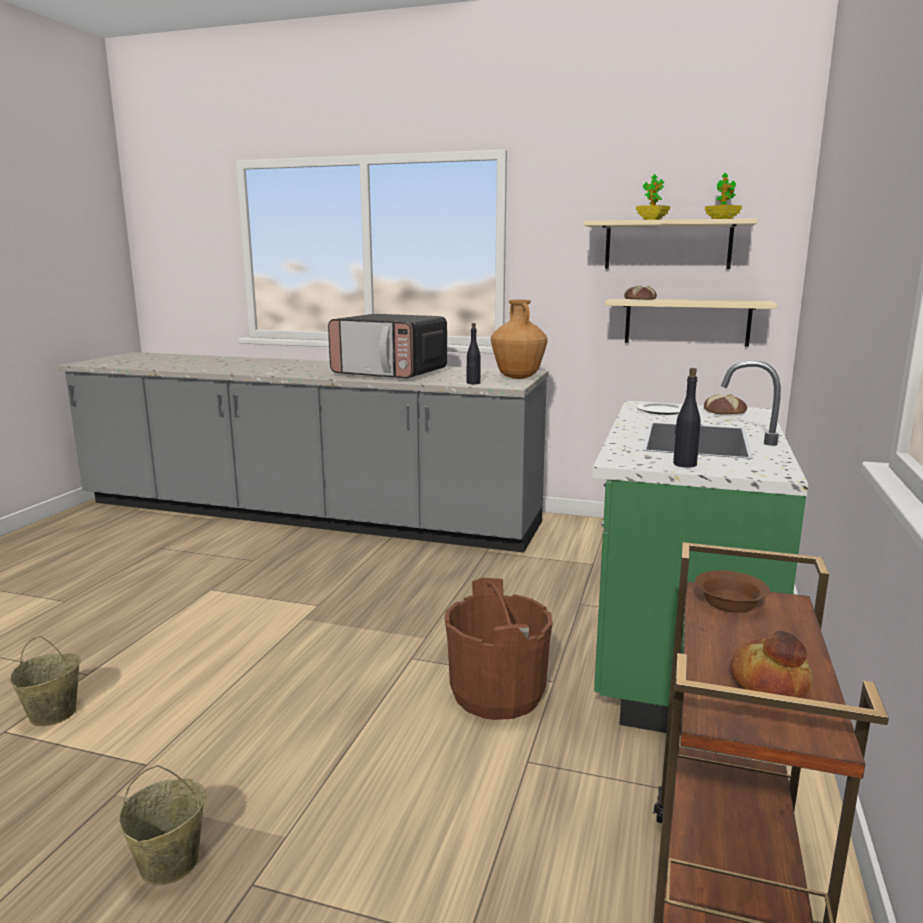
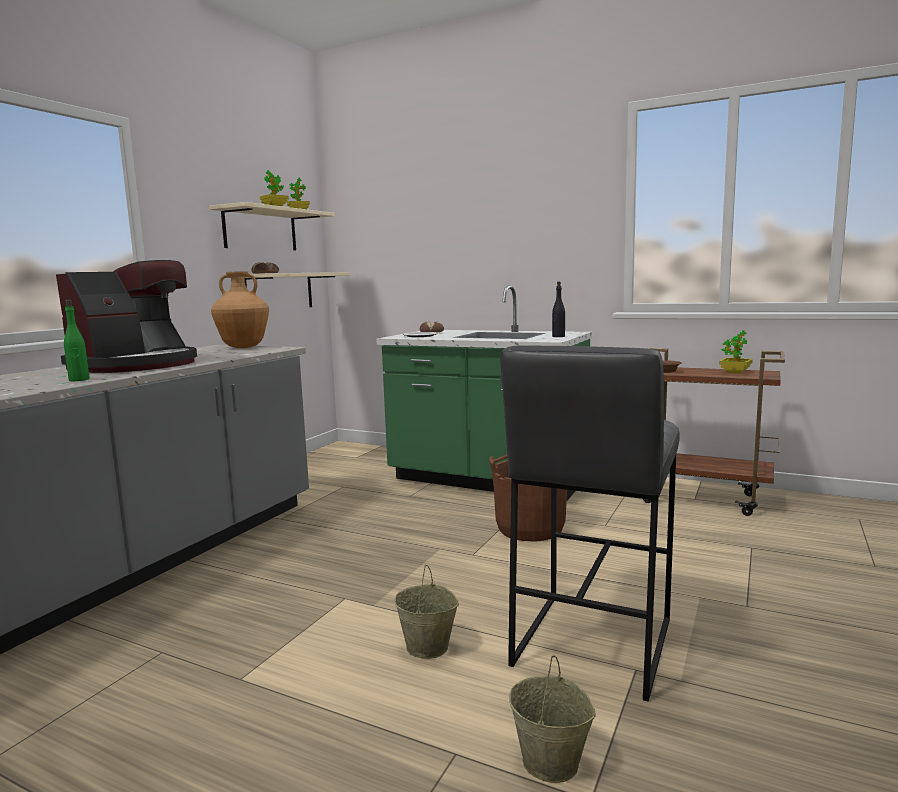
camera: 80 degrees left, 5 degrees down
(168, 864) = (746, 639): beige bucket -> beige bucket (428, 647)
(202, 738) = (592, 643): none -> grey stool
(319, 374) = (79, 380): none -> green bottle
(390, 373) = (137, 365): microwave -> coffee machine
(473, 383) = (253, 352): black bottle -> none
(770, 683) = (735, 372): bread -> potted plant

